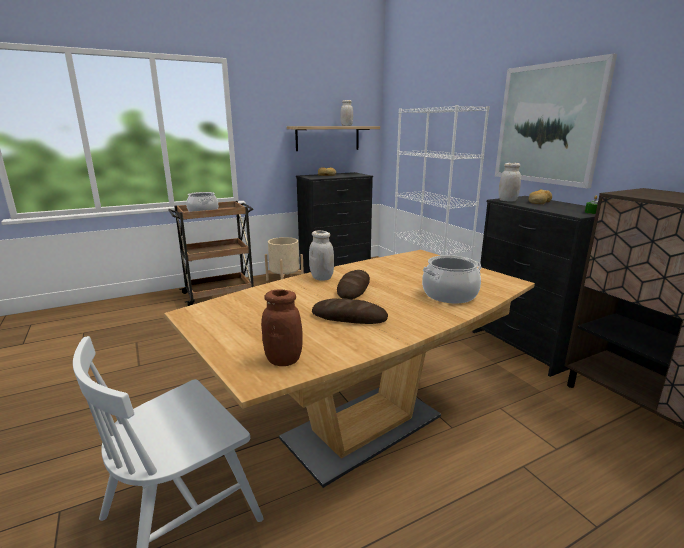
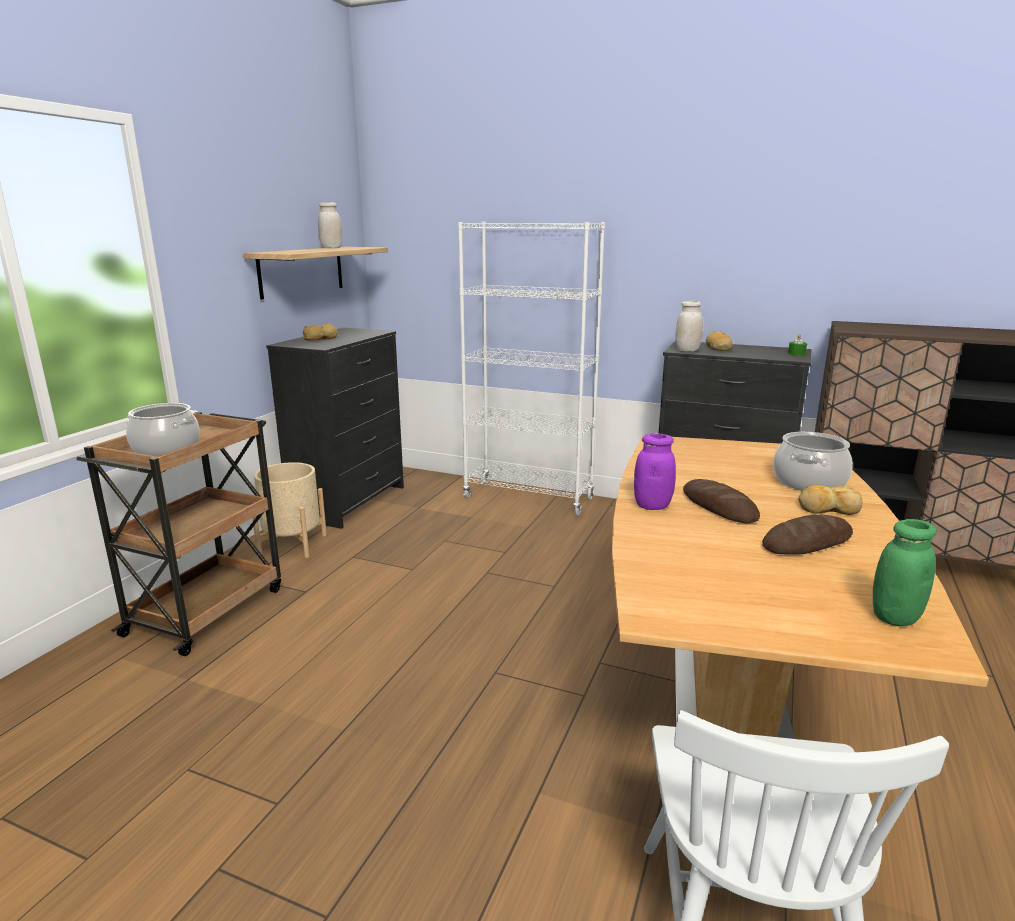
camera: 40 degrees left, 0 degrees up
(283, 360) = (895, 617): brown jar -> green jar
(321, 278) = (652, 506): white jar -> purple jar
(416, 309) = (827, 509): none -> bread
(548, 124) = (698, 249): picture -> none

